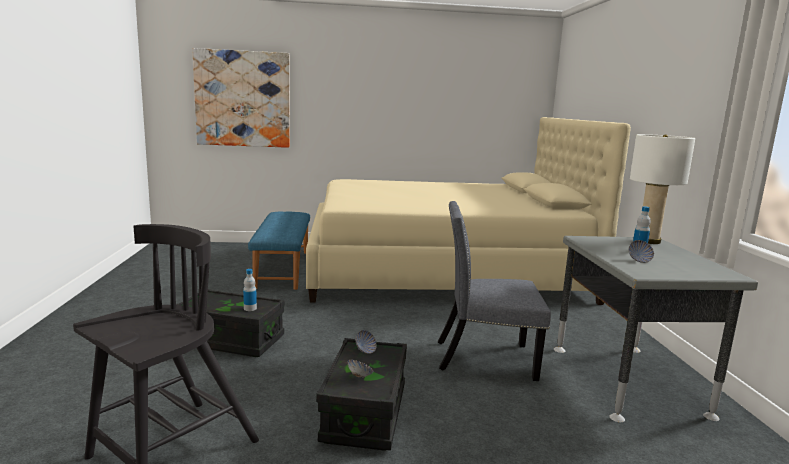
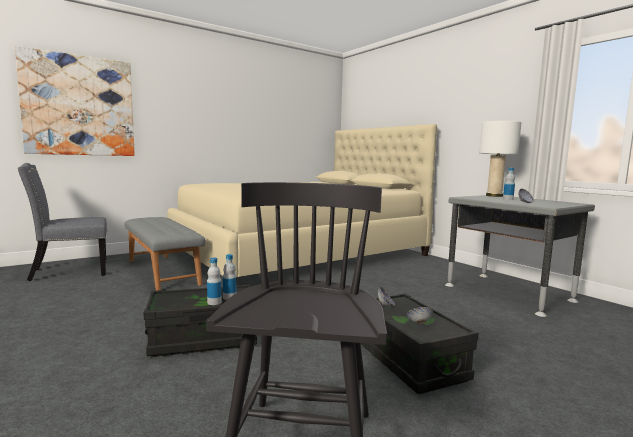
camera: 30 degrees left, 5 degrees down
(232, 310) = (214, 302): none -> bottle
(283, 269) = (163, 271): blue bench -> grey bench
(487, 358) = (421, 300): grey chair -> grey chair (72, 271)

